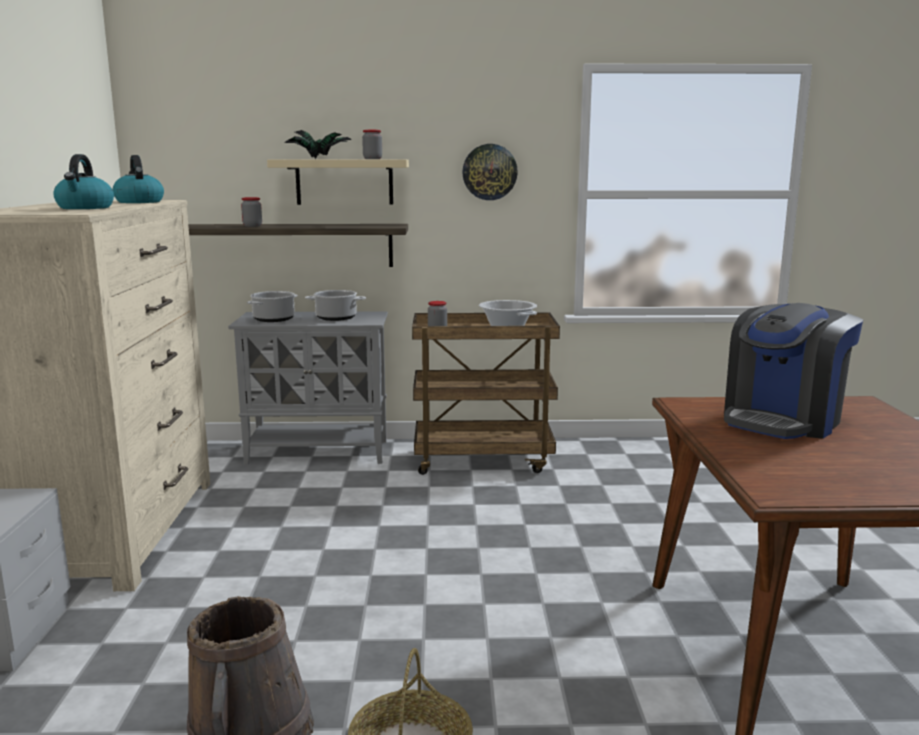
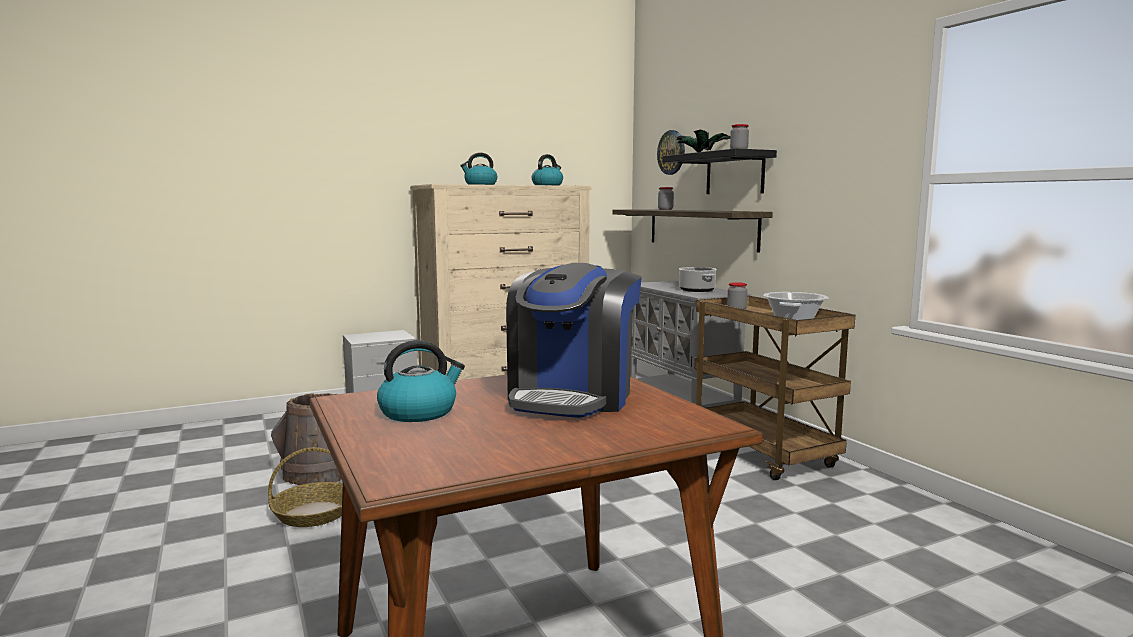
camera: 65 degrees right, 5 degrees down
(274, 319) = (663, 285): cooking pot -> none
(344, 182) = (734, 173): beige shelf -> black shelf
(489, 172) = (838, 157): wall clock -> wall clock (671, 152)
(783, 420) = (572, 397): coffee machine -> coffee machine turned 90 degrees counterclockwise
(830, 470) = (419, 412): none -> kettle

